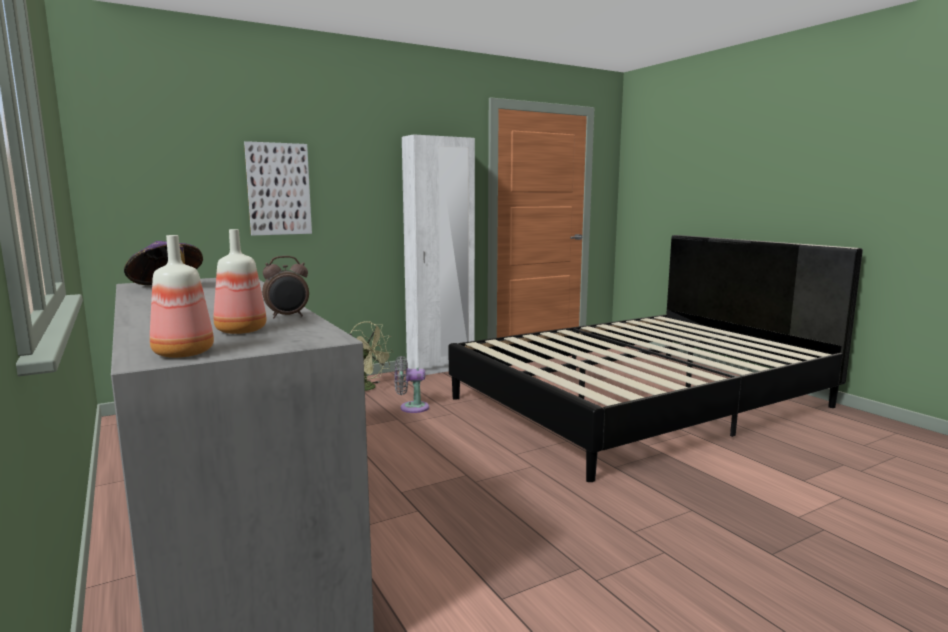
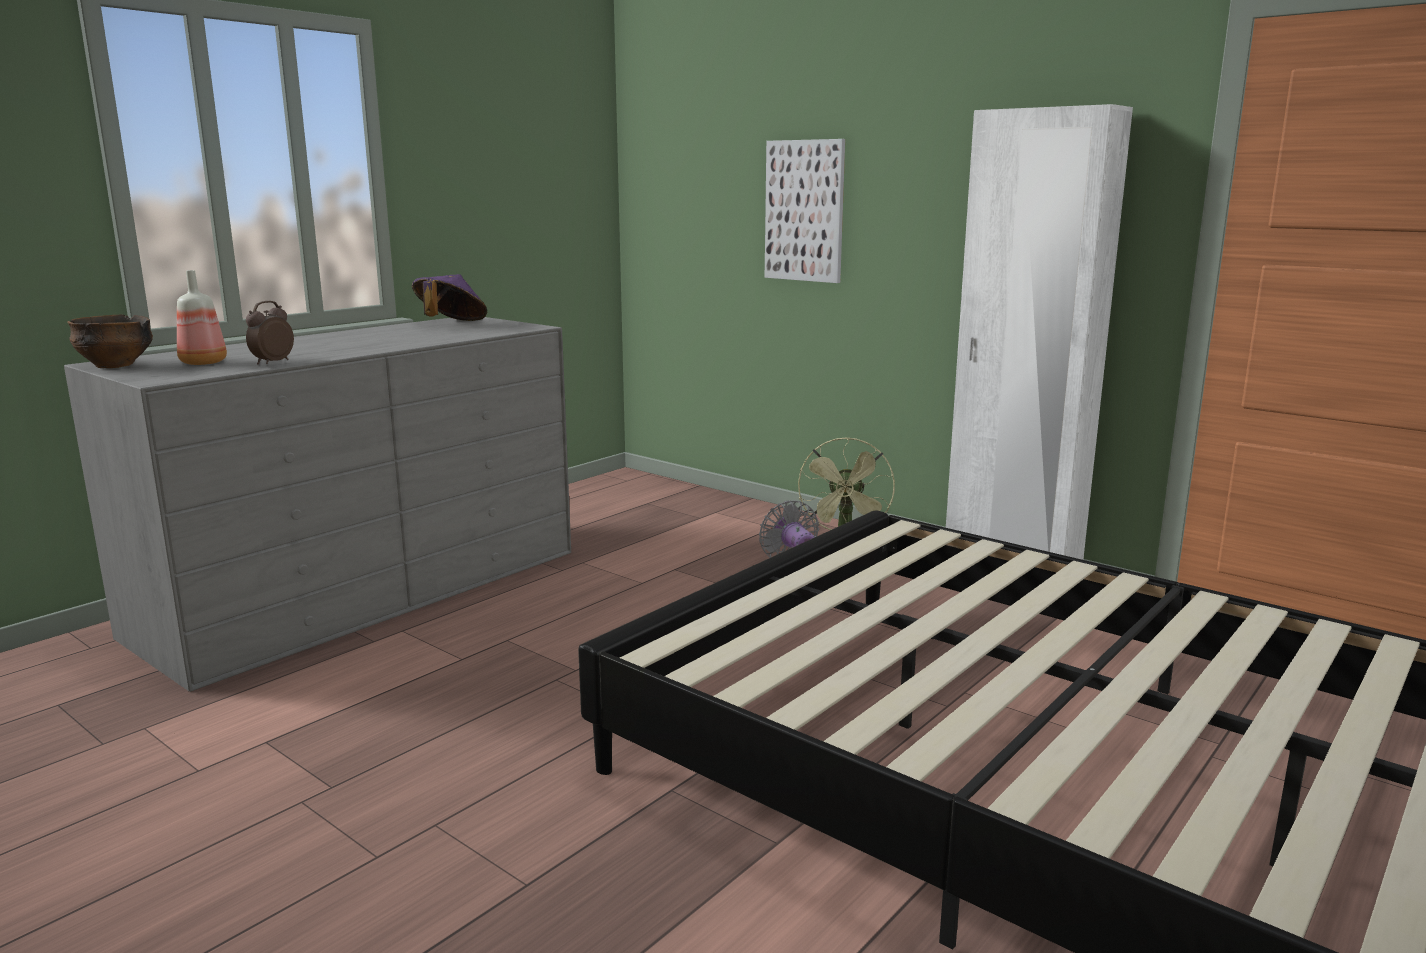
camera: 70 degrees right, 5 degrees up
(184, 354) = (115, 365): bottle -> bowl
(288, 316) = (272, 362): alarm clock -> alarm clock turned 75 degrees clockwise

